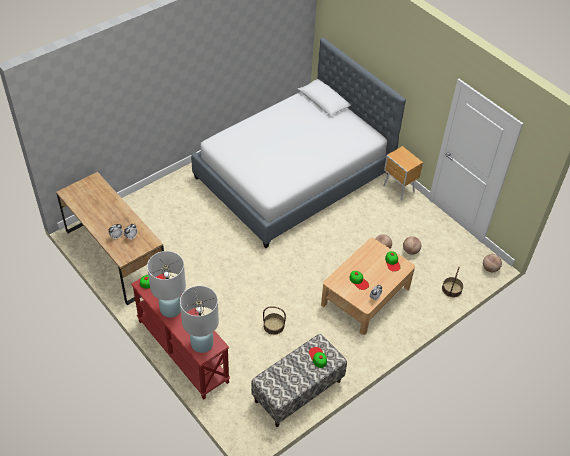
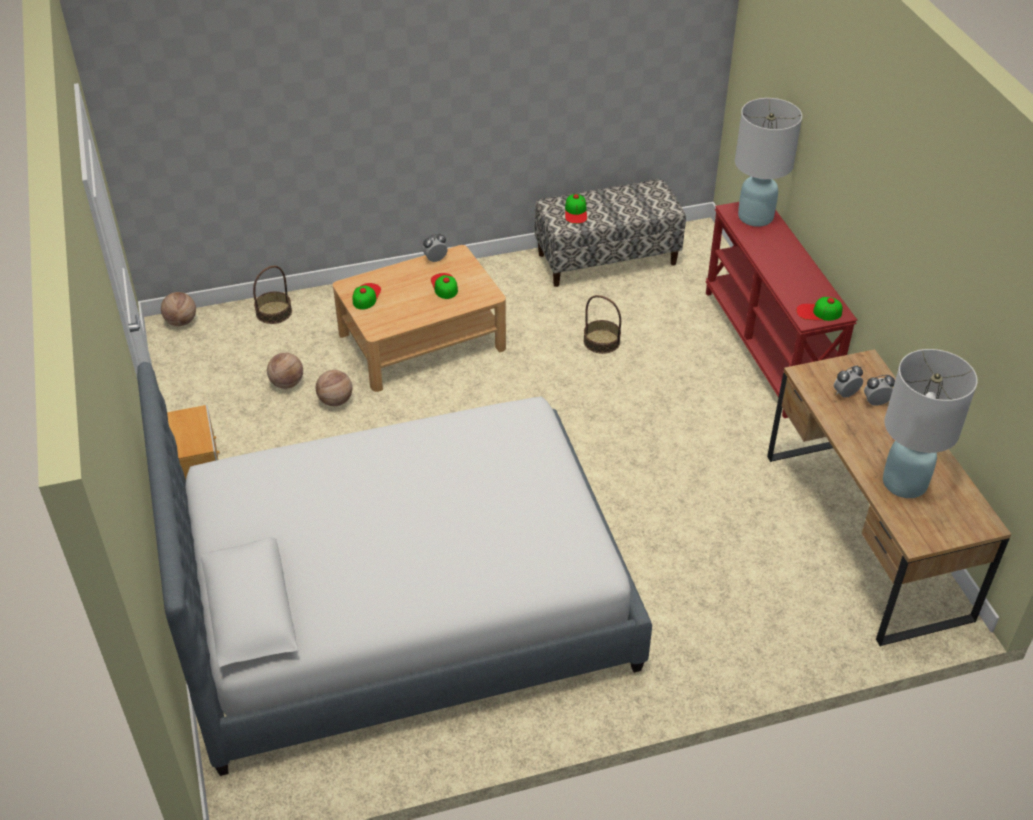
camera: 155 degrees left, 5 degrees down
(171, 309) = (794, 268): white table lamp -> white table lamp (904, 482)

